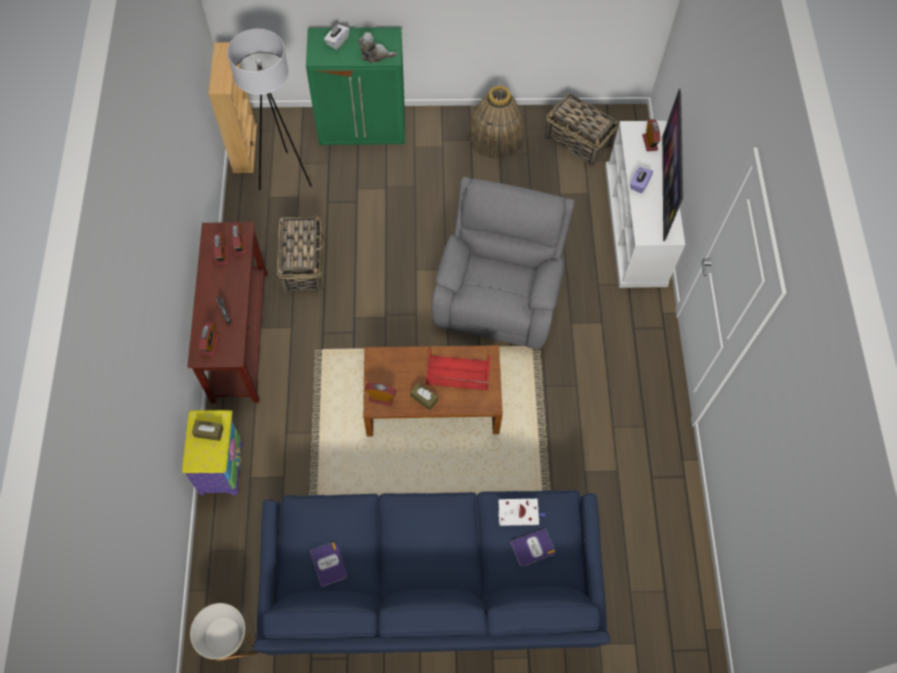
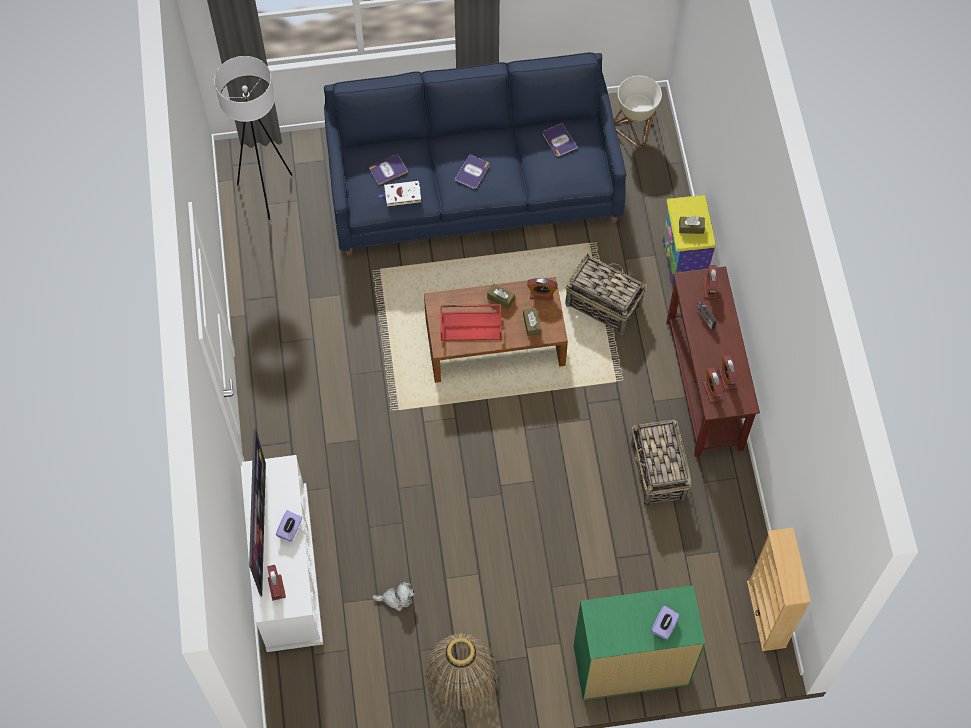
camera: 175 degrees right, 0 degrees up
(285, 176) = (708, 582): white floor lamp -> white floor lamp (267, 192)
(337, 41) = (664, 626): white tissue box -> purple tissue box
(375, 55) = (614, 612): plush toy -> plush toy (396, 598)
(397, 368) = (531, 324): none -> brown tissue box
(436, 532) = (472, 172): none -> book
(498, 296) = (438, 460): grey armchair -> none
(578, 142) = (357, 676): basket -> basket (602, 304)

